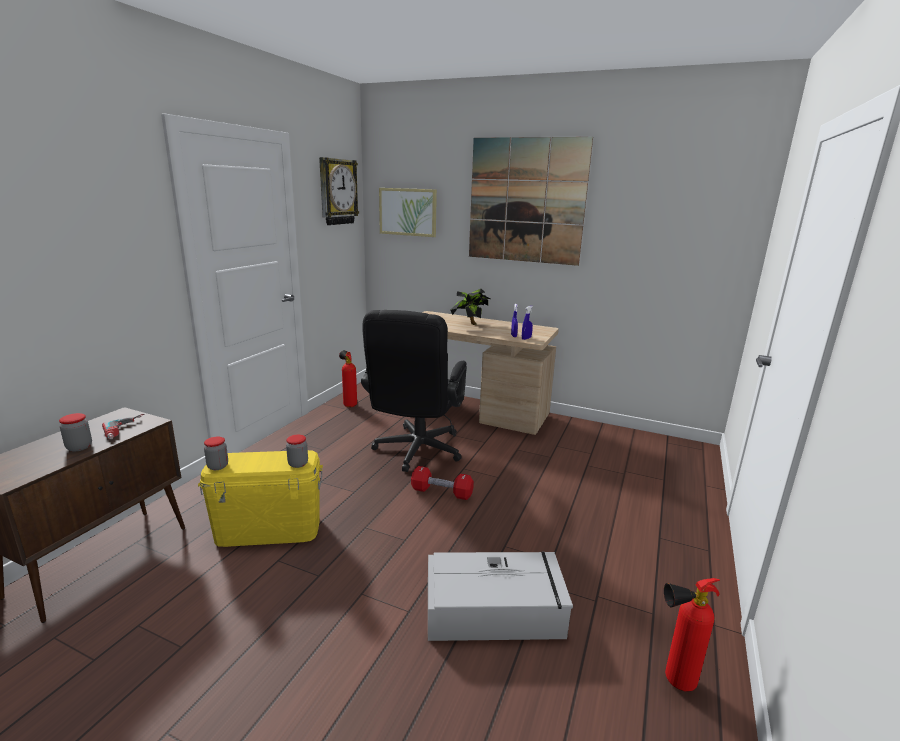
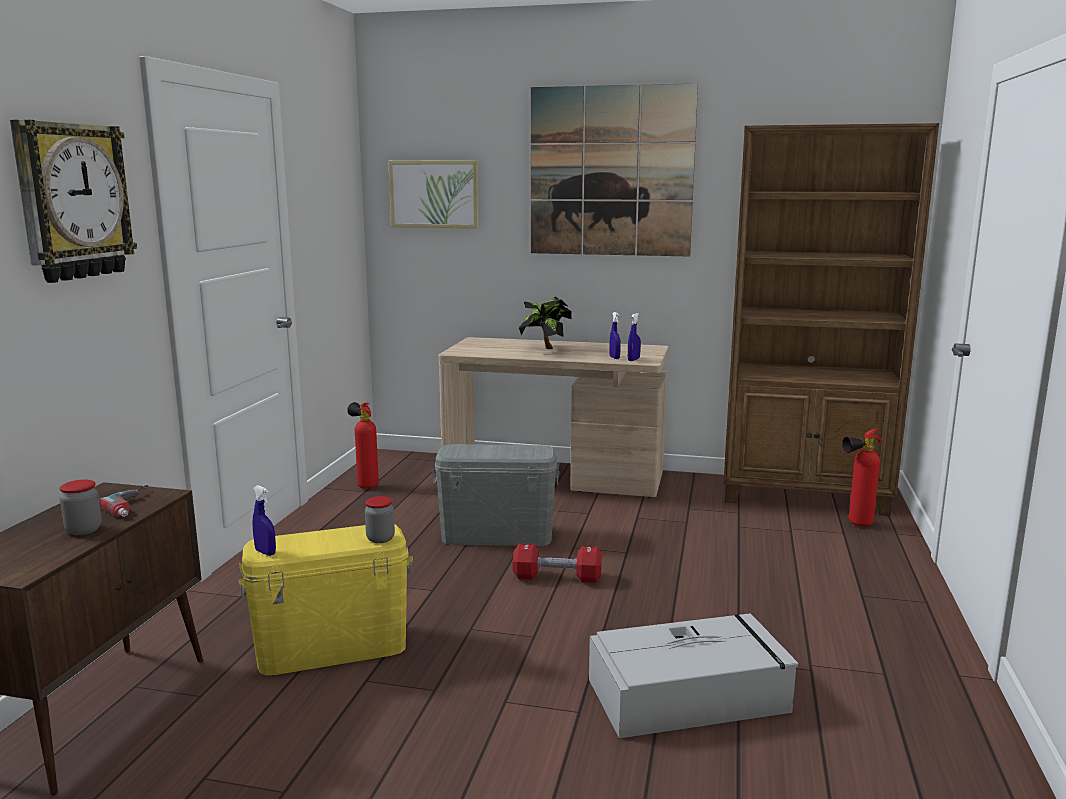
camera: 10 degrees left, 5 degrees down
(218, 466) = (265, 552): jar -> blue spray bottle
(337, 192) = (333, 167): wall clock -> wall clock (72, 201)
(416, 452) = (497, 535): black office chair -> grey storage box
(645, 444) = (805, 496): none -> brown bookcase
(673, 681) = (932, 735): fire extinguisher -> fire extinguisher (855, 525)

